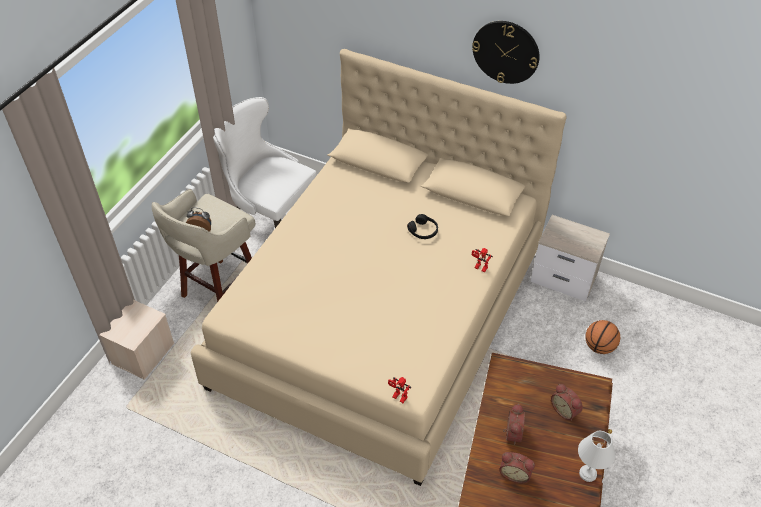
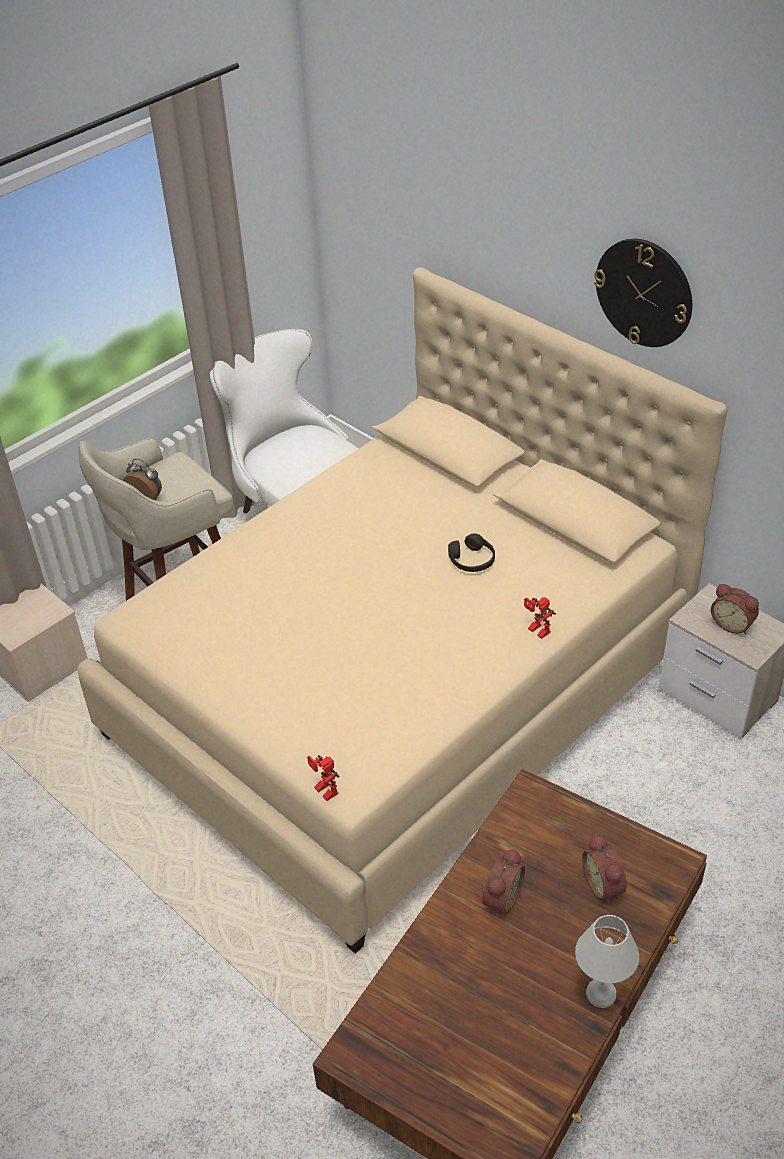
camera: 20 degrees right, 5 degrees down
(515, 473) = (479, 960): alarm clock -> alarm clock (732, 624)
(599, 347) = (736, 814): basketball -> none

